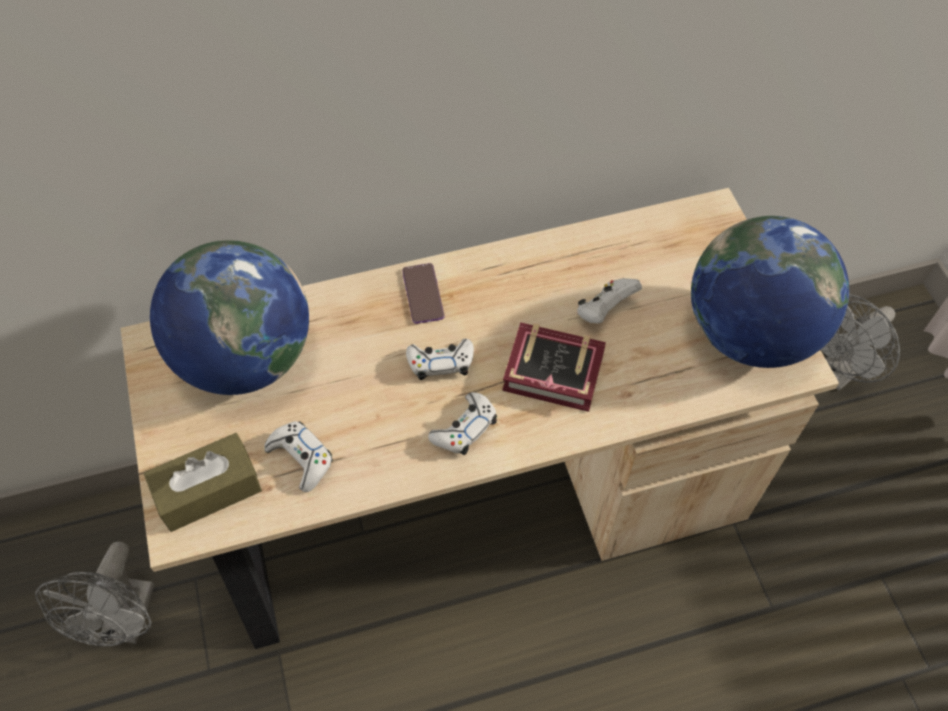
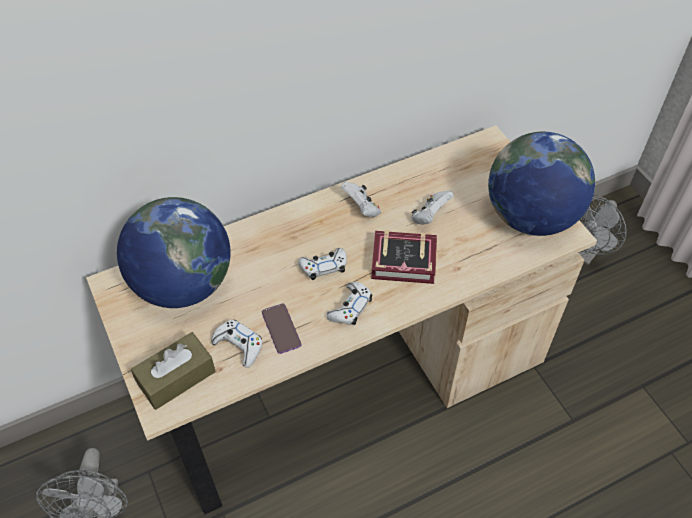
camera: 10 degrees left, 5 degrees down
(423, 294) = (301, 223): phone -> phone (281, 329)
(511, 285) = (362, 208): none -> white game controller

